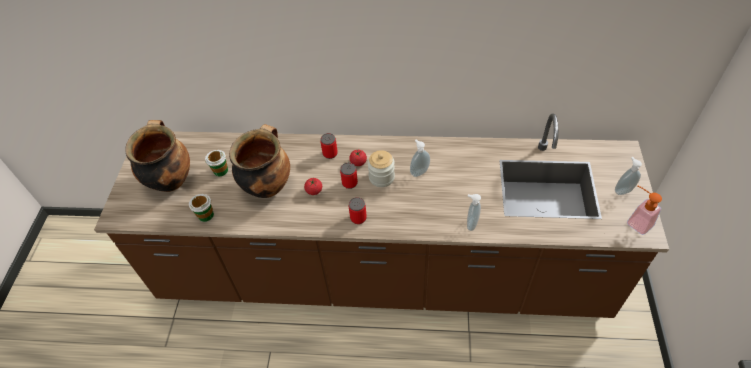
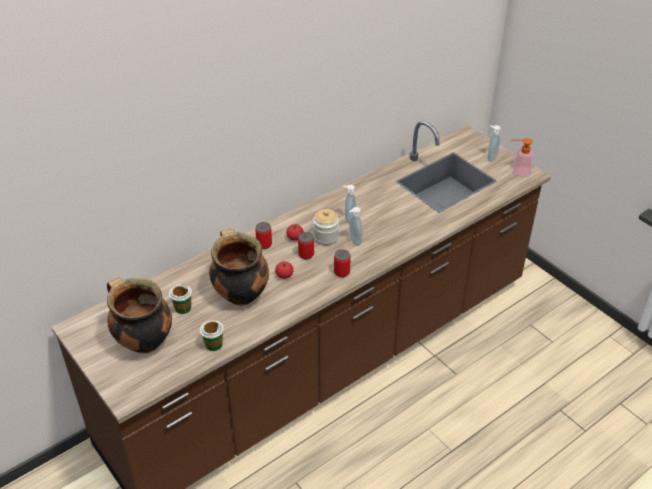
camera: 45 degrees left, 10 degrees down
(470, 224) = (423, 229): soap dispenser -> soap dispenser (354, 241)

